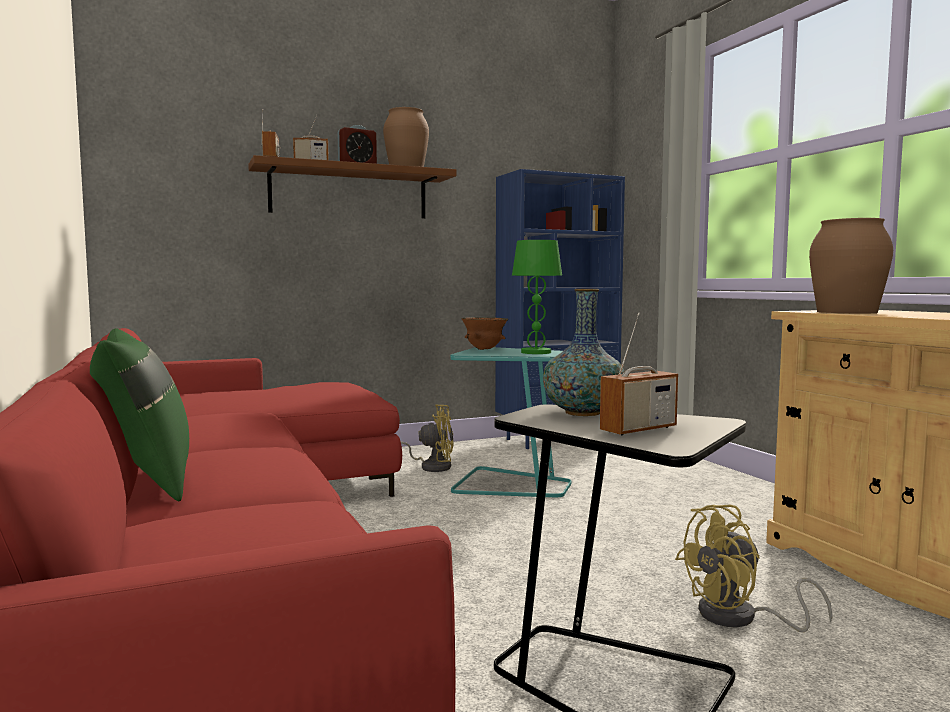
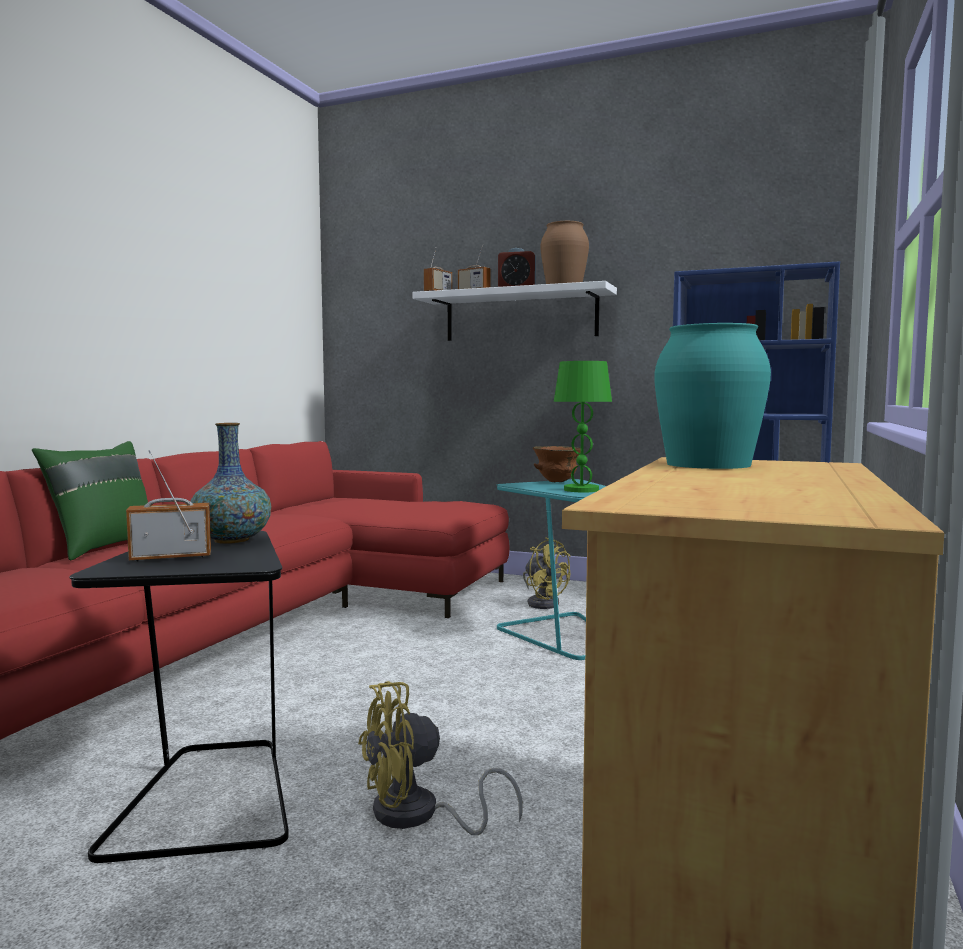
camera: 45 degrees right, 0 degrees up
(349, 192) = (520, 315): brown shelf -> white shelf
(638, 429) = (171, 557): radio -> radio turned 150 degrees clockwise
(740, 618) = (418, 816): yellow fan -> yellow fan turned 45 degrees counterclockwise
(847, 312) = (709, 464): brown vase -> turquoise vase

